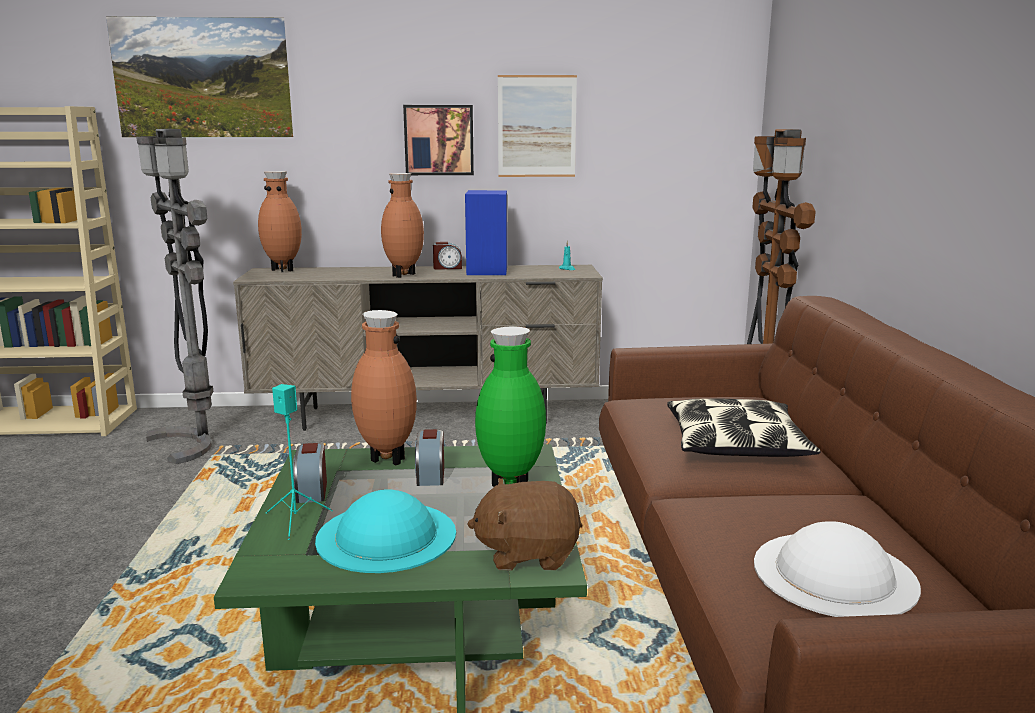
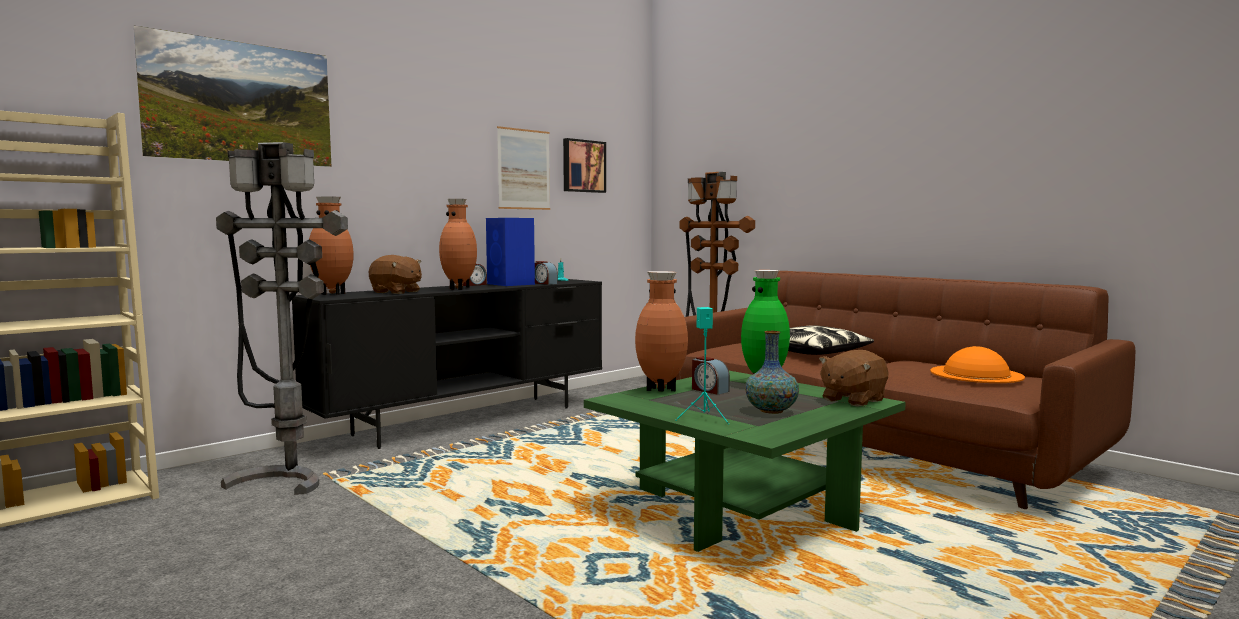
camera: 40 degrees left, 10 degrees down
(311, 491) = (667, 408): alarm clock -> alarm clock (544, 283)
(334, 274) = (396, 292): none -> brown plush toy
(386, 535) = (771, 411): turquoise hat -> vase
(428, 416) = (468, 420): beige tv stand -> black tv stand
(439, 140) = (455, 176): picture -> picture (583, 166)
(834, 573) = (976, 374): white hat -> orange hat

